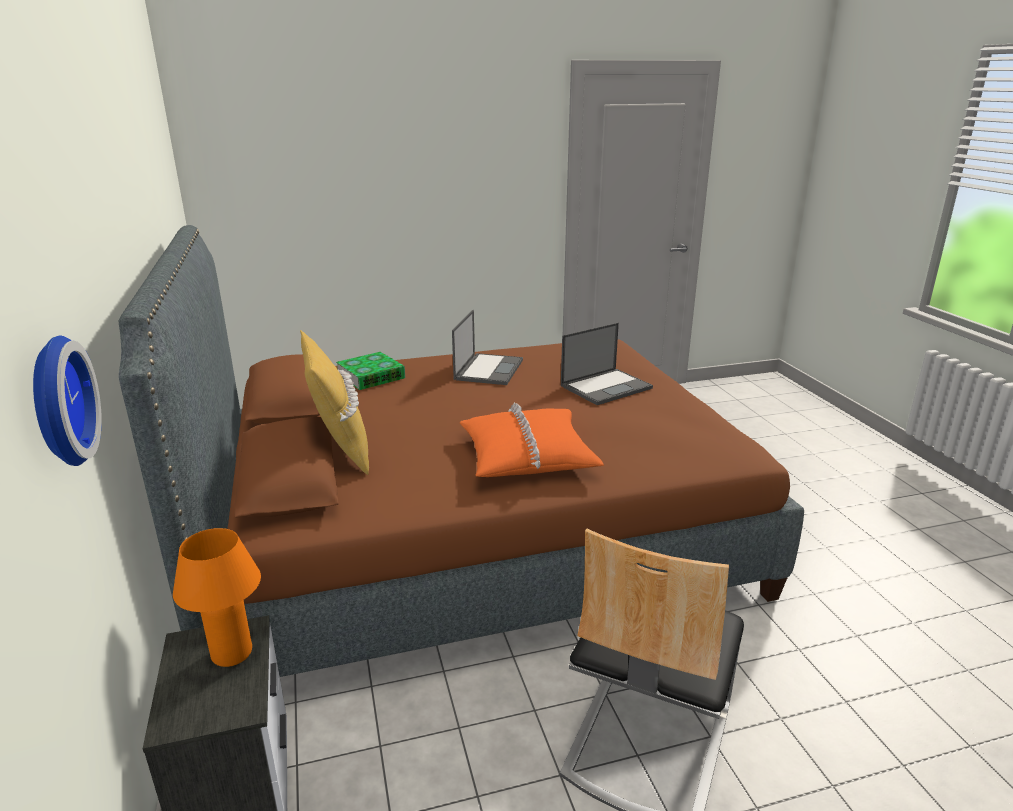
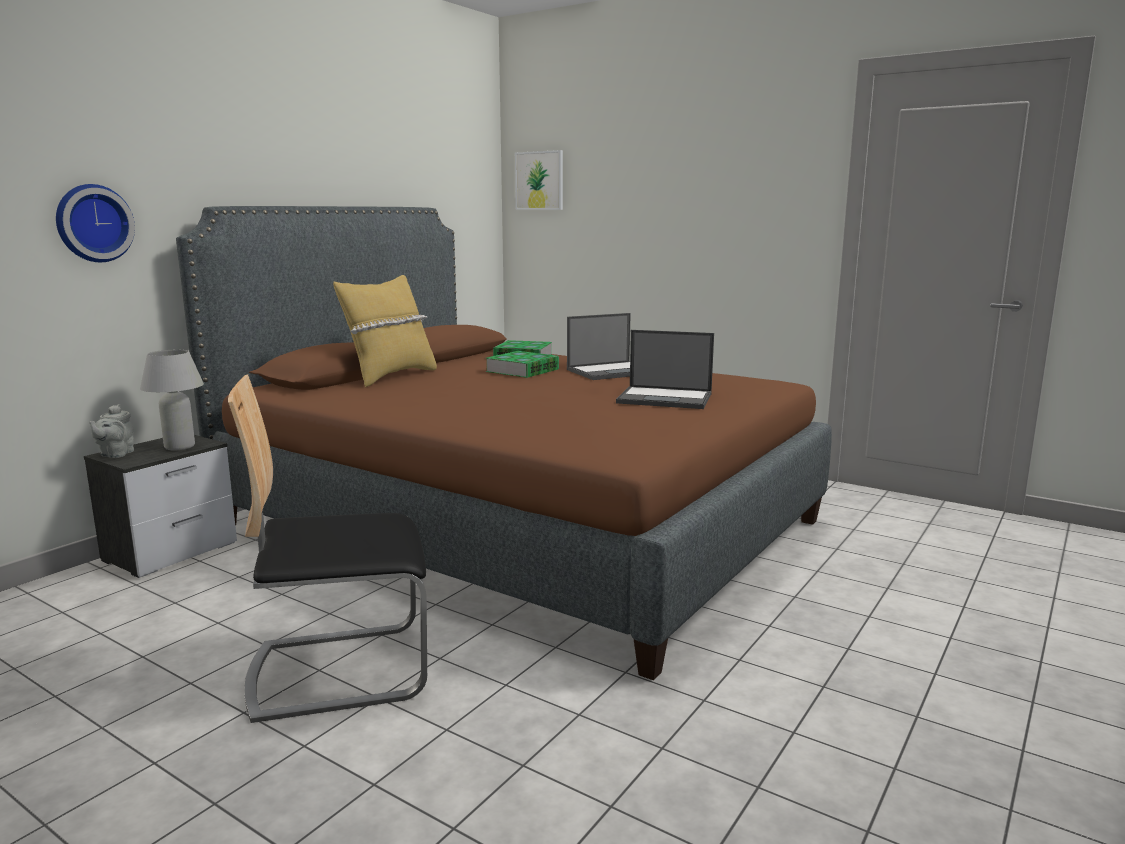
camera: 50 degrees right, 10 degrees down
(184, 715) = (115, 454): none -> grey teapot
(232, 653) = (179, 447): orange table lamp -> white table lamp
(238, 166) = (539, 180): none -> picture
(424, 394) = (522, 370): none -> book
(527, 456) = (470, 406): orange pillow -> none

